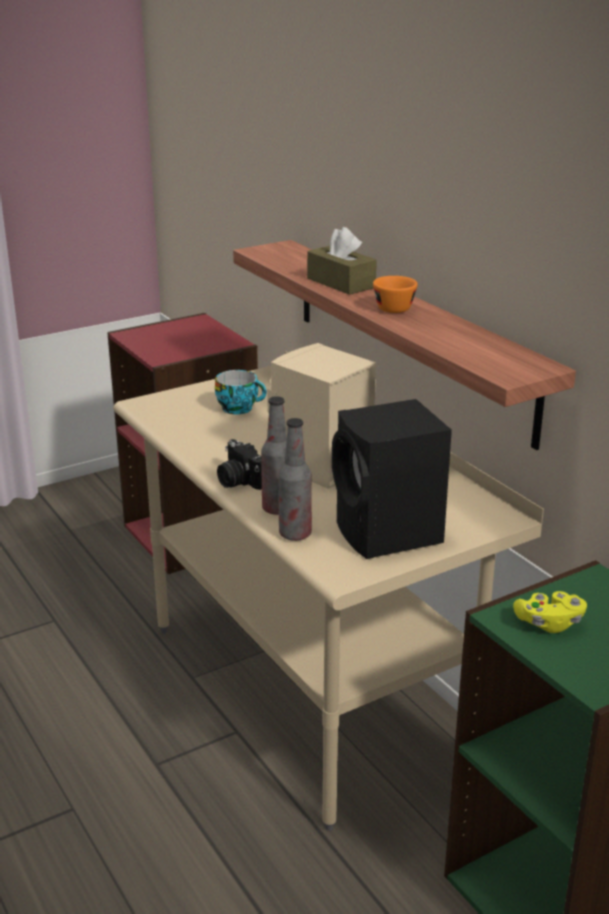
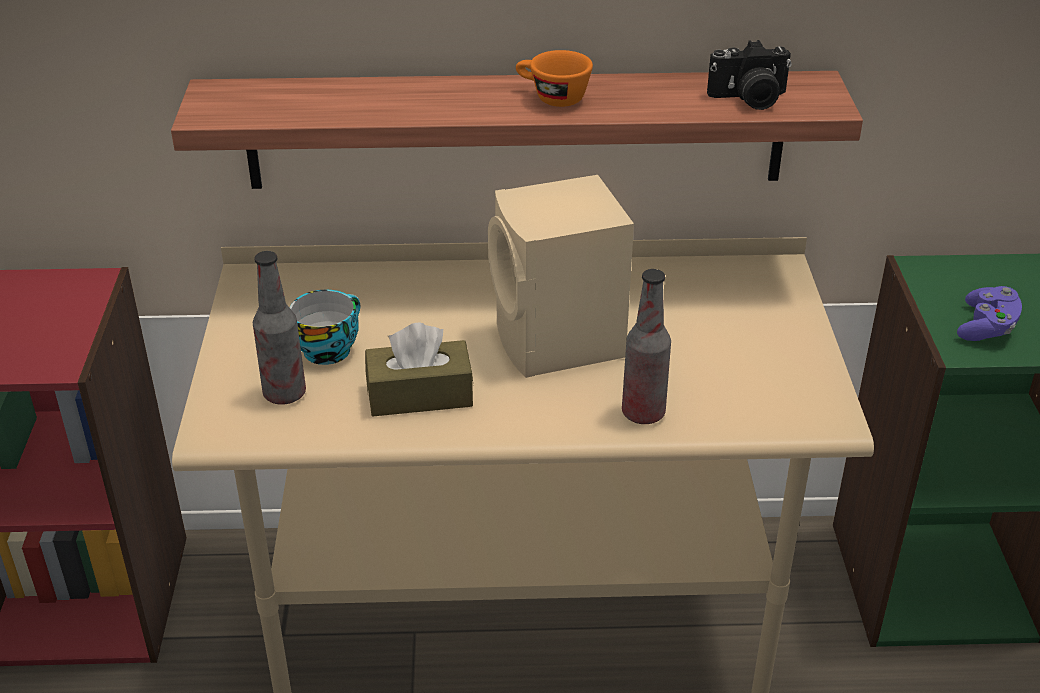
camera: 60 degrees left, 10 degrees up
(238, 481) = (543, 420): camera -> camera (749, 99)
(295, 534) = (716, 421): bottle -> bottle (284, 394)
(341, 283) = (424, 100): brown tissue box -> brown tissue box (420, 395)
(389, 535) = (765, 355): black speaker -> none
(549, 623) = (986, 328): yellow game controller -> purple game controller

